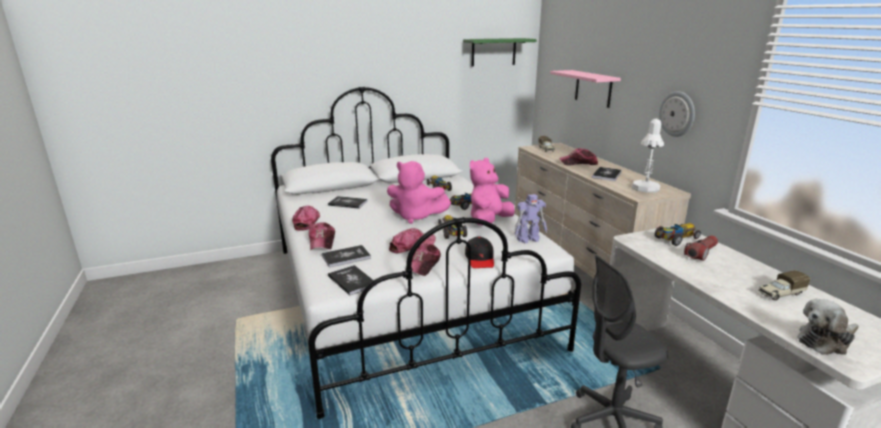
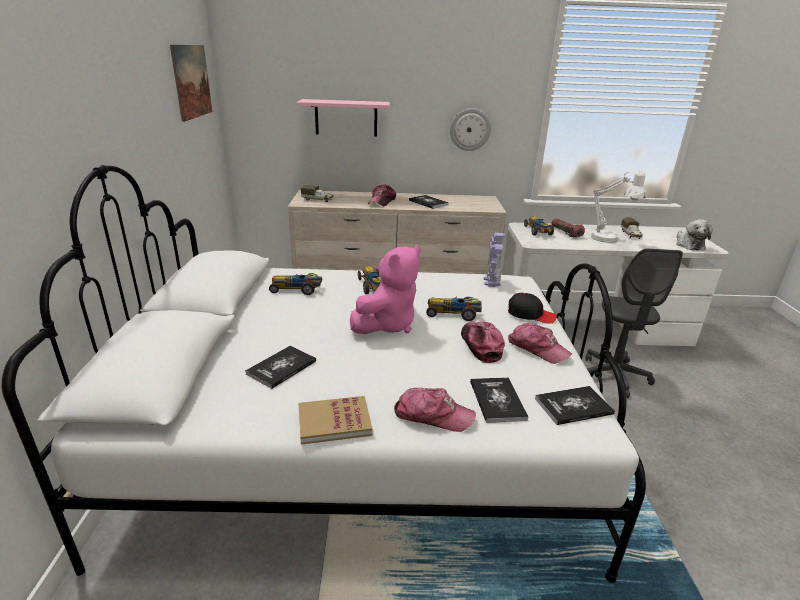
camera: 70 degrees left, 5 degrees up
(307, 222) = (334, 422): cap -> book
(489, 221) = (433, 287): pink plush toy -> none
(493, 52) = (192, 81): green shelf -> picture
(645, 190) = (479, 203): white table lamp -> white table lamp (609, 240)

